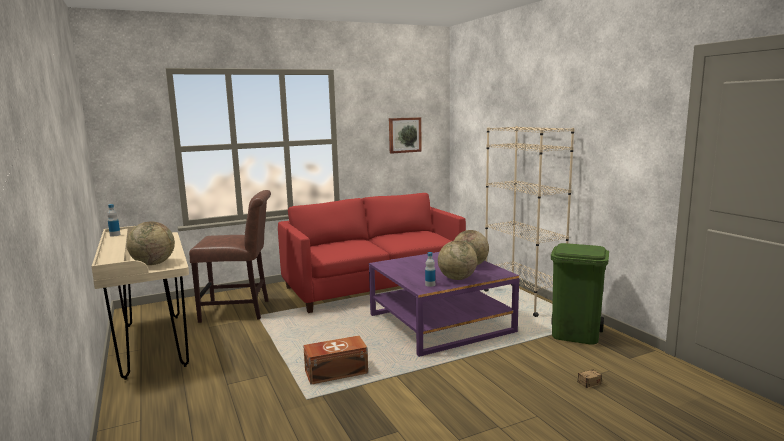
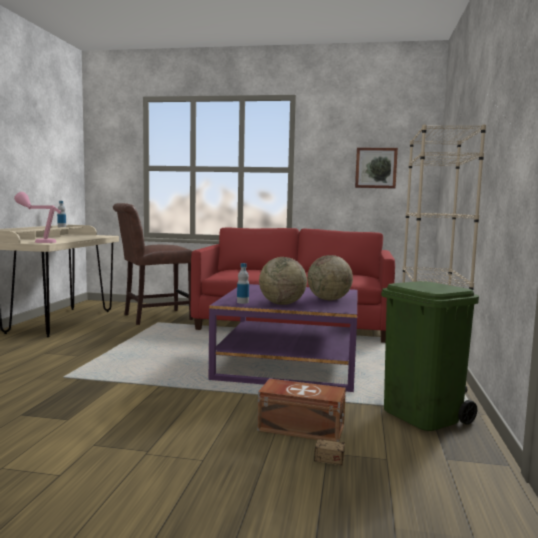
camera: 35 degrees right, 5 degrees down
(153, 264) = (39, 241): globe -> pink table lamp
(239, 311) = (153, 317): brown chair -> brown chair turned 120 degrees clockwise
(335, 372) = (122, 369): brown storage box -> brown storage box (300, 427)

